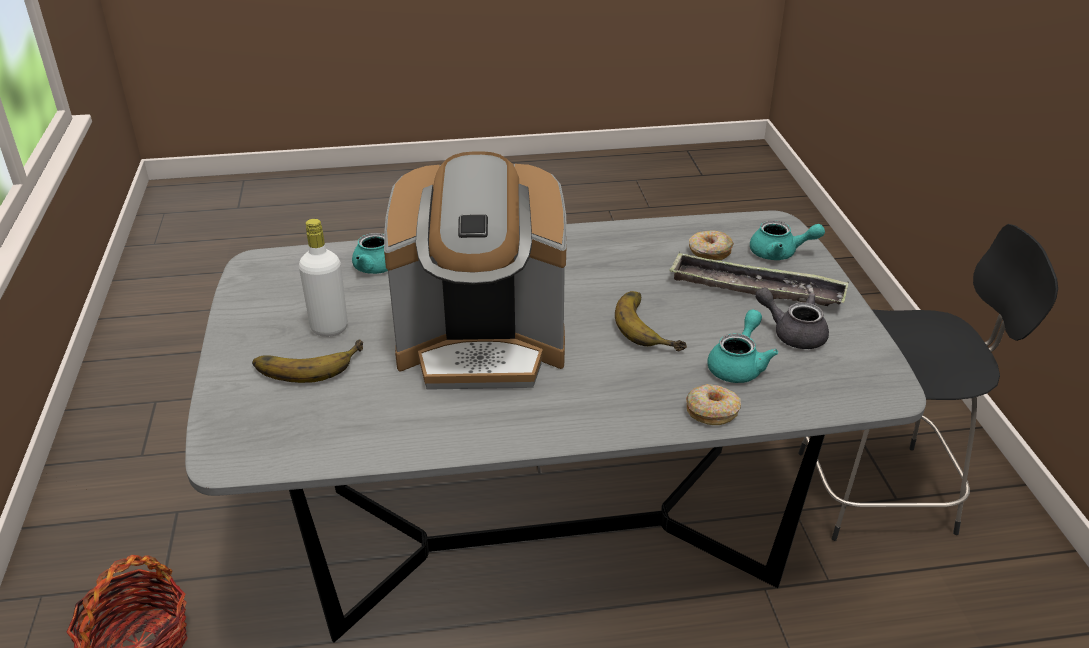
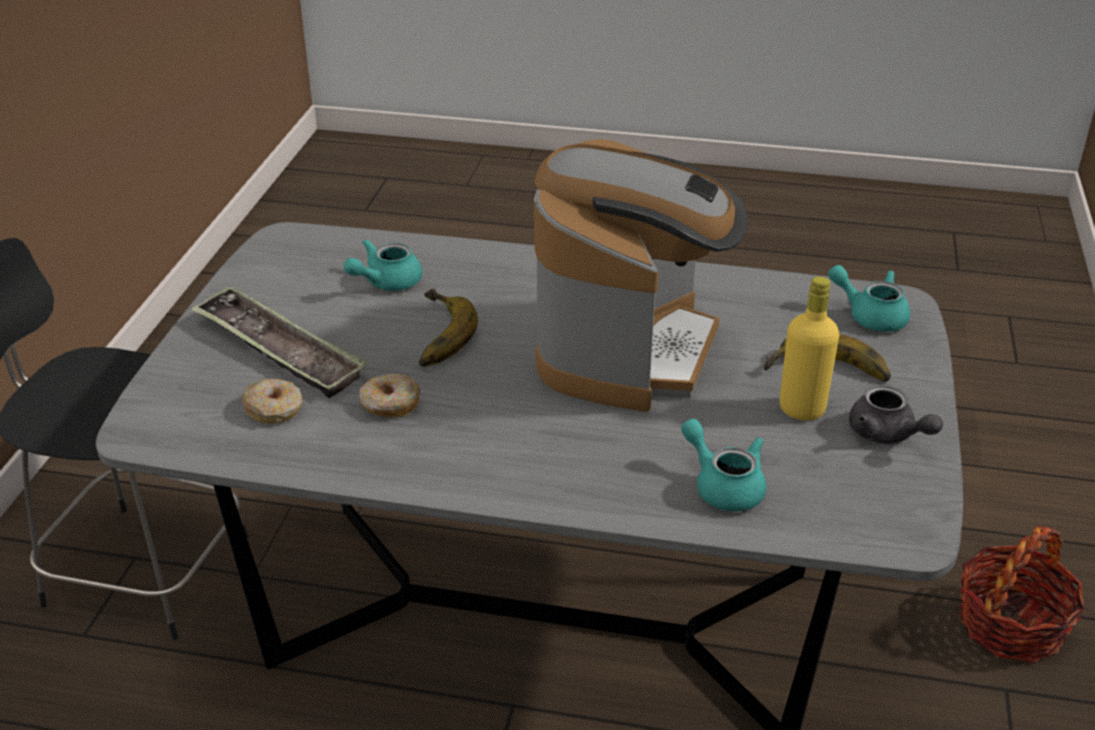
camera: 160 degrees left, 0 degrees up
(329, 328) = (802, 409): white bottle -> yellow bottle
(482, 347) = (629, 351): coffee machine -> coffee machine turned 90 degrees clockwise
(712, 411) = (449, 254): donut -> donut (390, 404)
(780, 253) = (193, 387): turquoise teapot -> turquoise teapot (870, 315)
(793, 333) = (300, 298): grey teapot -> grey teapot (887, 435)

